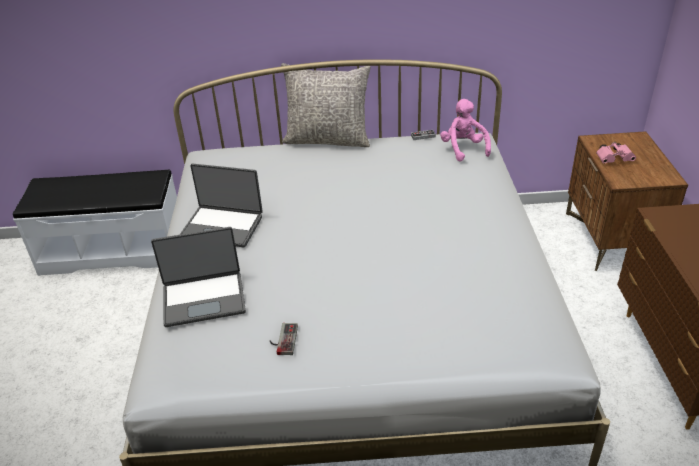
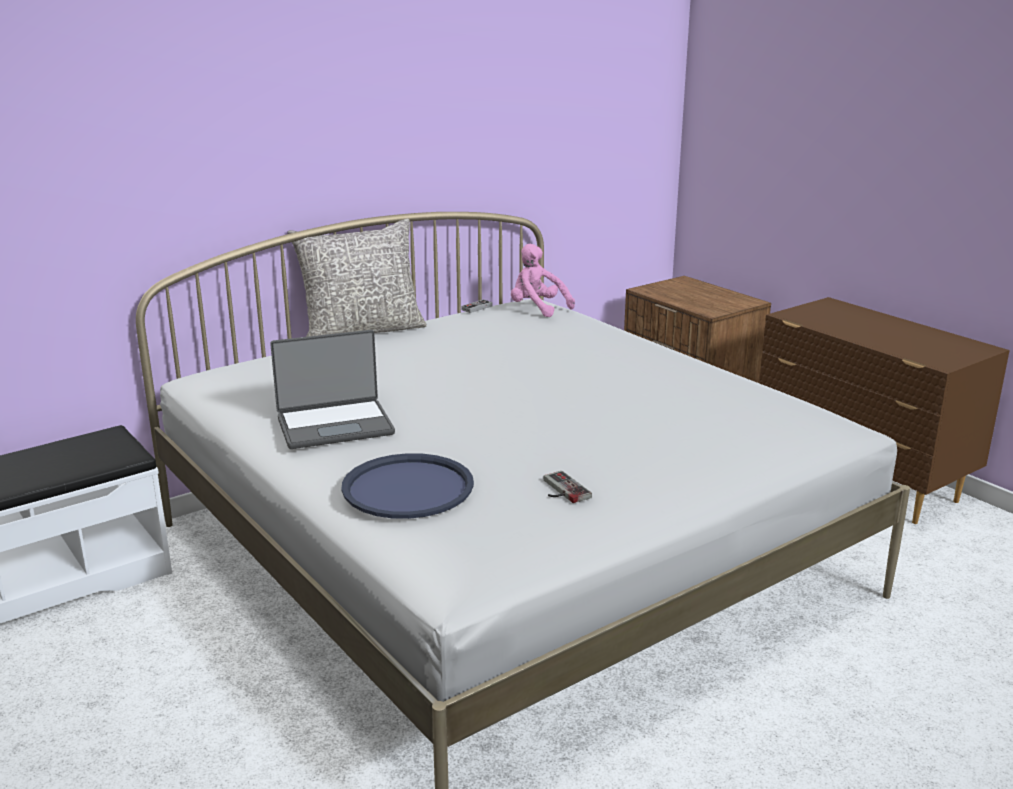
camera: 35 degrees left, 15 degrees down
(204, 299) = (407, 488): laptop -> blue tray
(614, 159) = (684, 298): pink binoculars -> none

